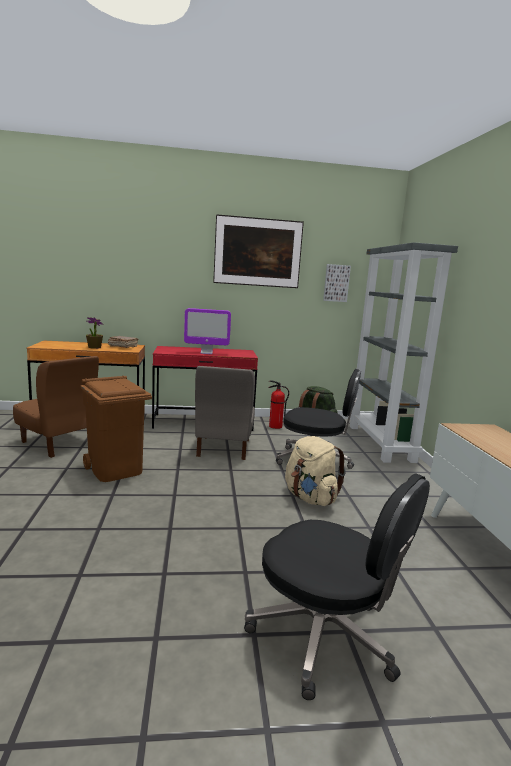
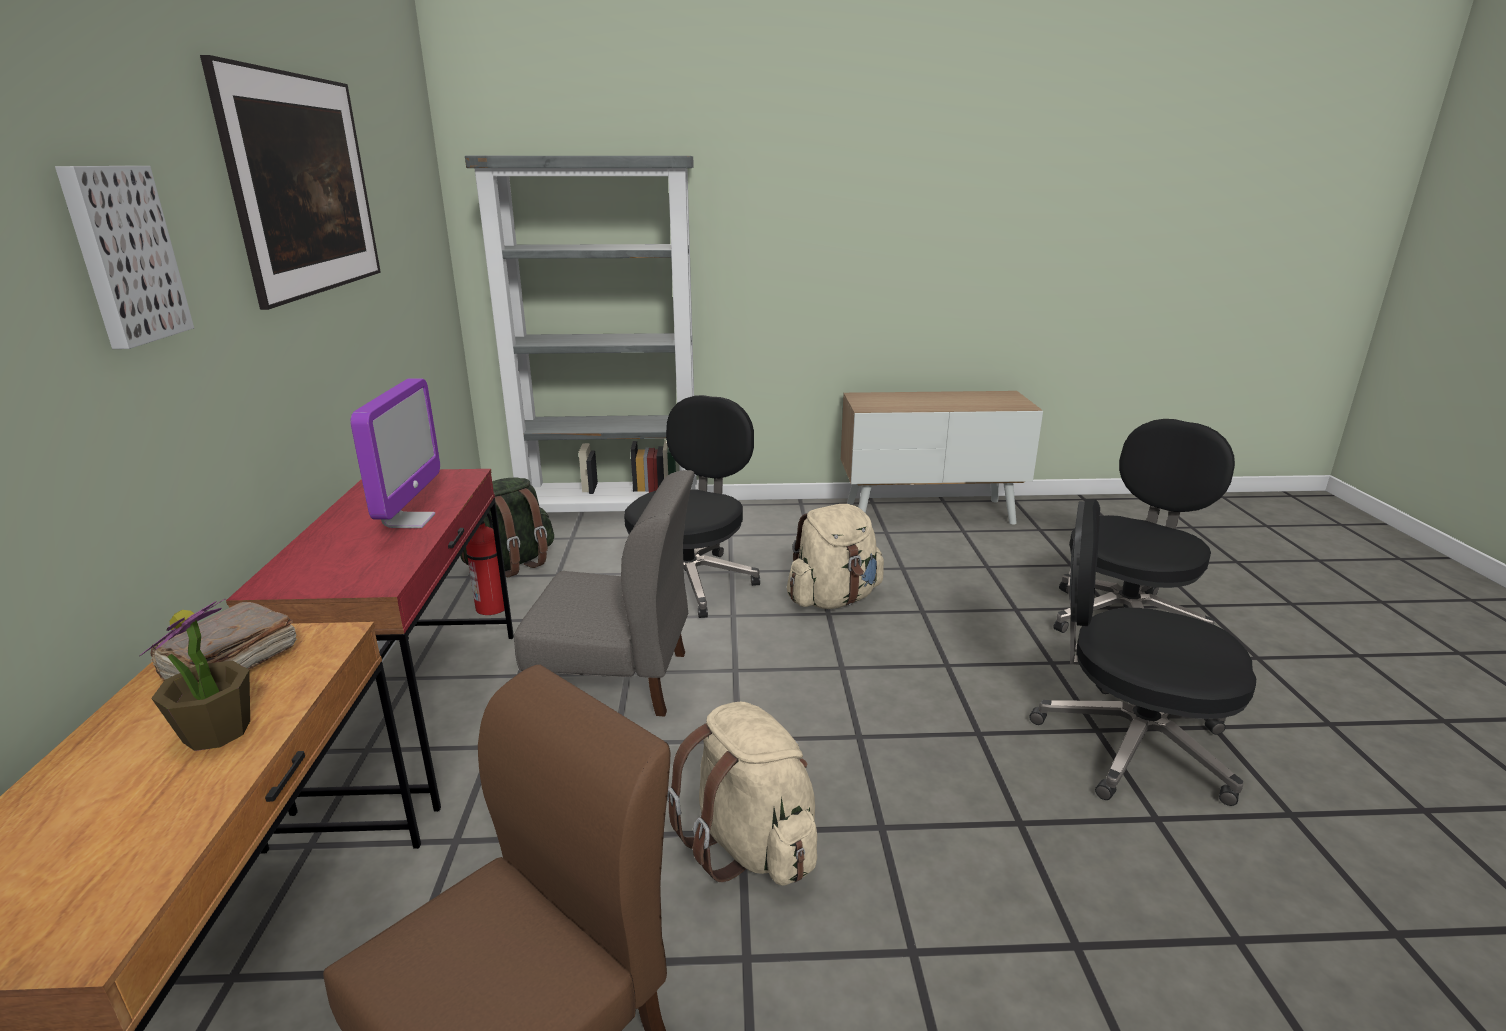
camera: 85 degrees left, 10 degrees up
(115, 470) = (750, 844): brown trash can -> beige backpack
(147, 584) = (1129, 744): none -> black office chair
(336, 283) = (407, 242): picture -> picture (122, 255)

